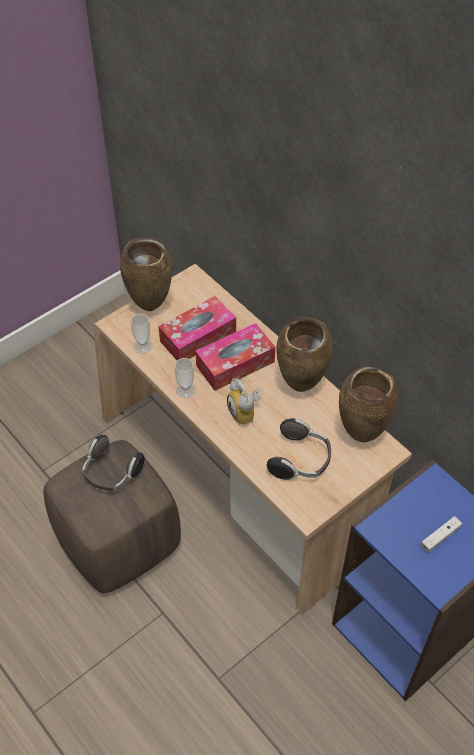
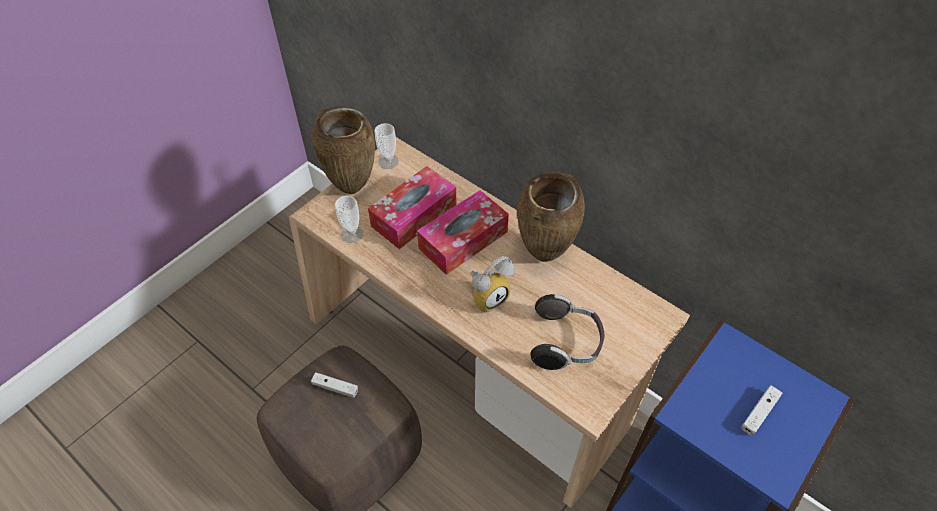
camera: 10 degrees left, 0 degrees up
(111, 473) = (335, 387): headphones -> white game controller
(185, 390) = (412, 278): cup -> cup (388, 161)
(246, 413) = (488, 296): alarm clock -> alarm clock turned 90 degrees counterclockwise
(361, 435) = (627, 301): brown vase -> none

